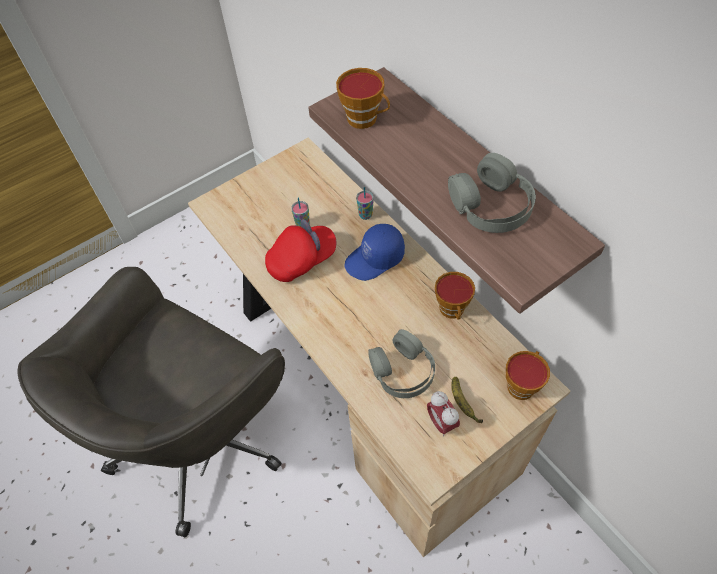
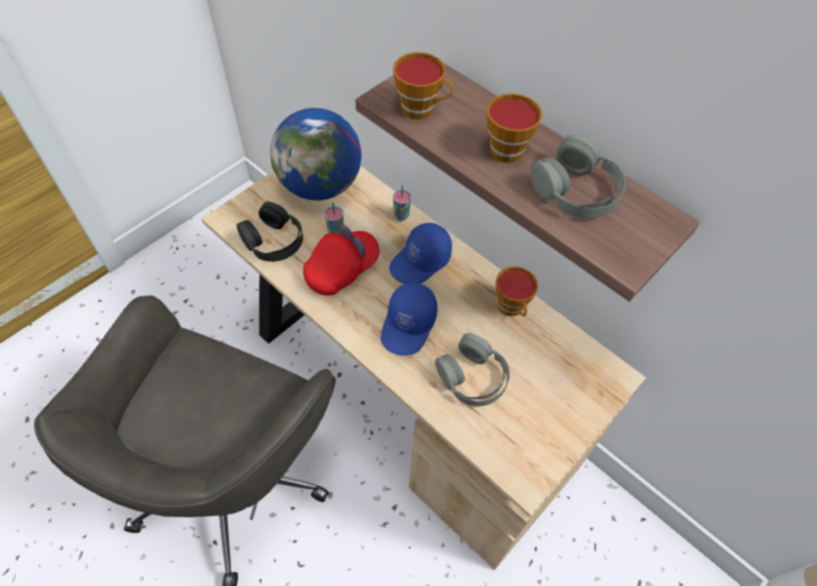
camera: 15 degrees left, 0 degrees up
(246, 227) = (273, 240): none -> black headphones
(297, 181) = (320, 186): none -> globe
(353, 317) = (409, 325): none -> blue cap
(441, 422) = (524, 427): alarm clock -> none
(463, 403) = (542, 404): banana -> none
(521, 384) = (597, 376): cup -> cup (507, 147)

